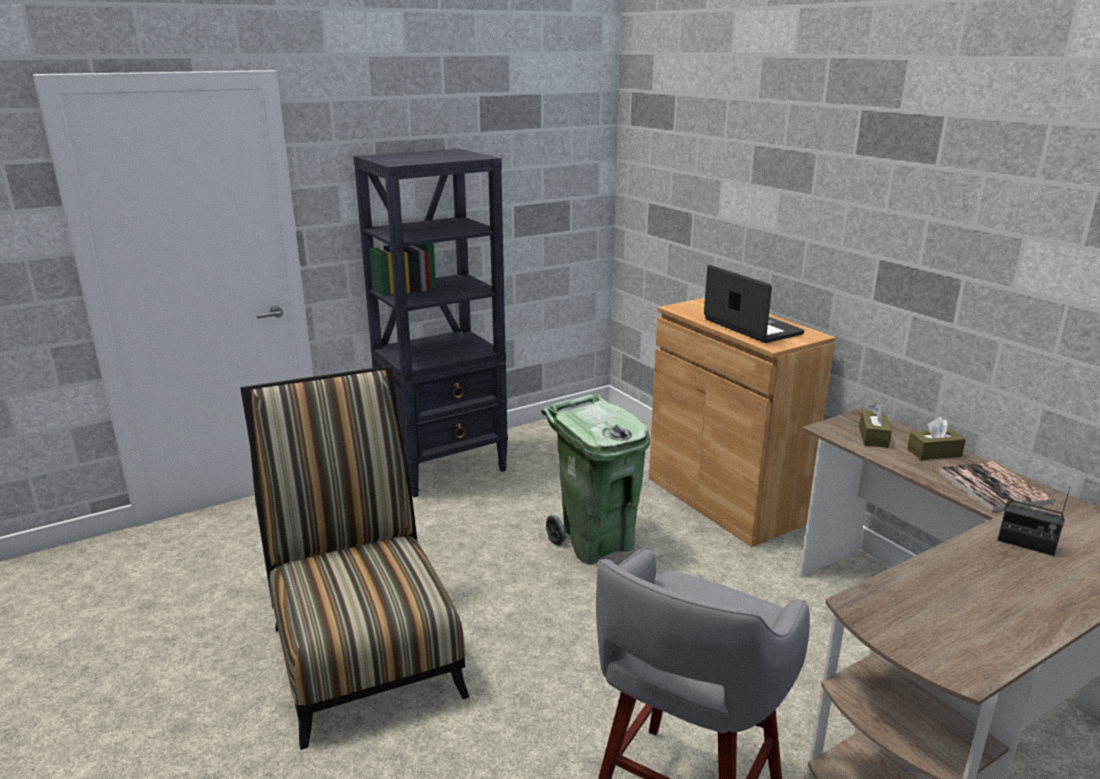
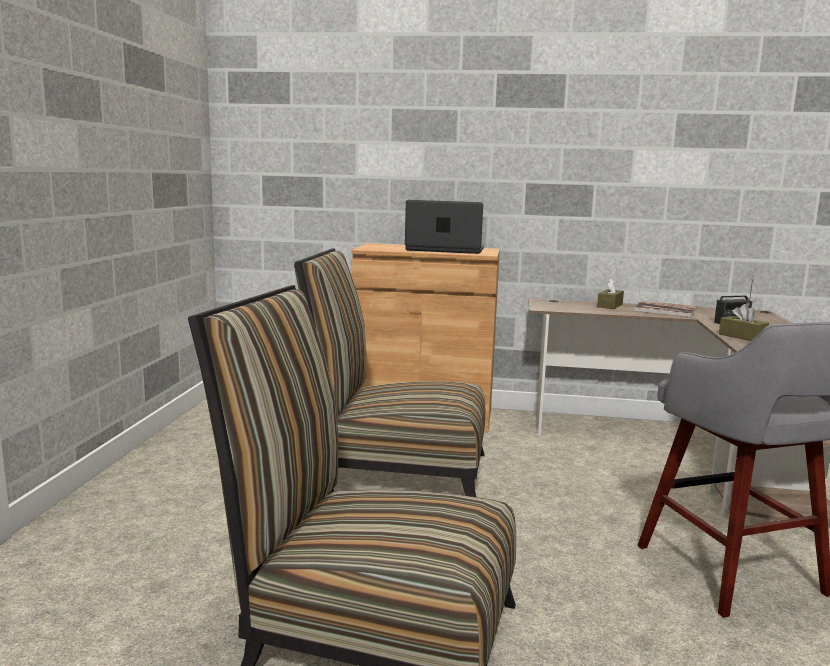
camera: 50 degrees left, 10 degrees down
(445, 467) = (155, 475): black bookcase -> none
(595, 543) = (395, 471): green trash can -> chair
(873, 437) = (570, 306): brown tissue box -> brown tissue box (742, 337)

